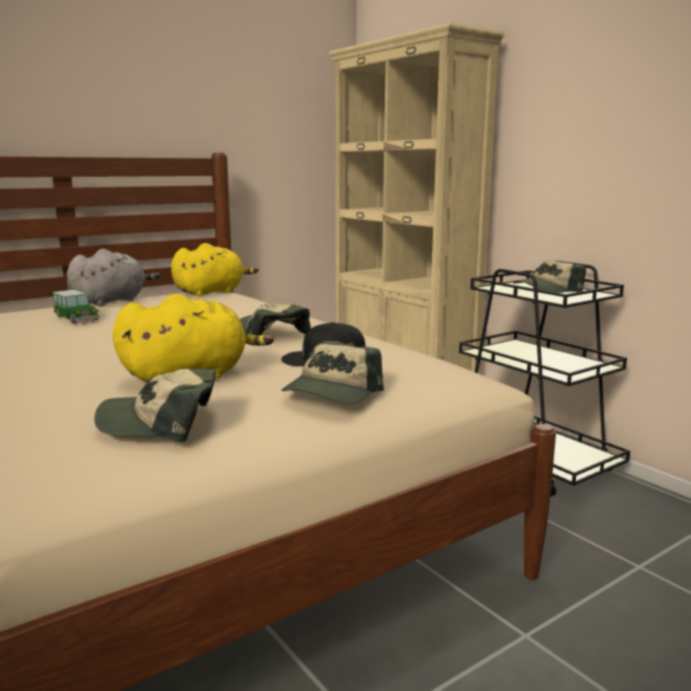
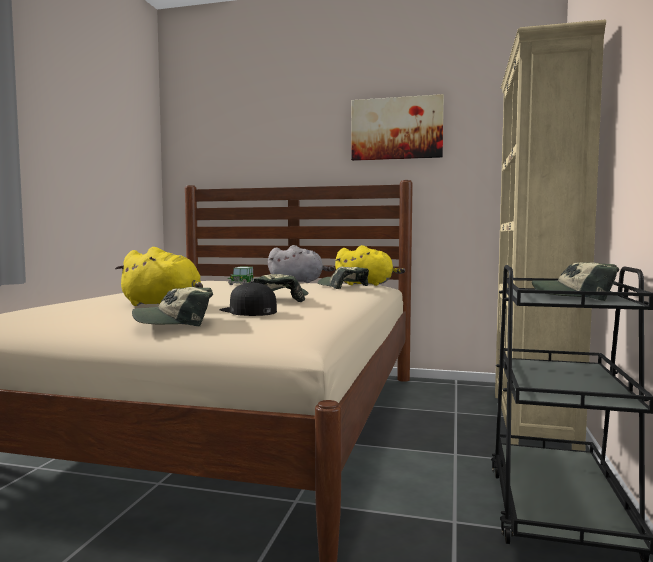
camera: 50 degrees right, 10 degrees down
(160, 423) = (73, 314): cap -> cap (342, 286)
(194, 81) = (396, 129): none -> picture

